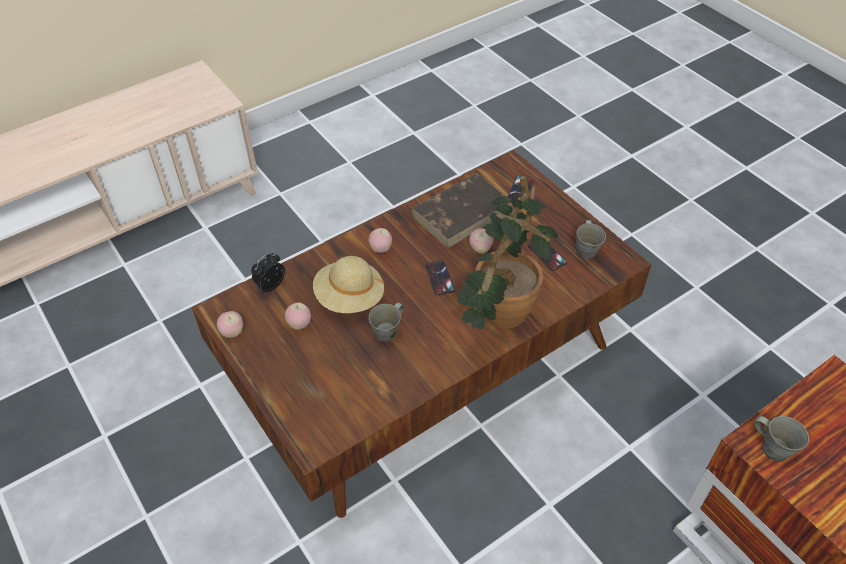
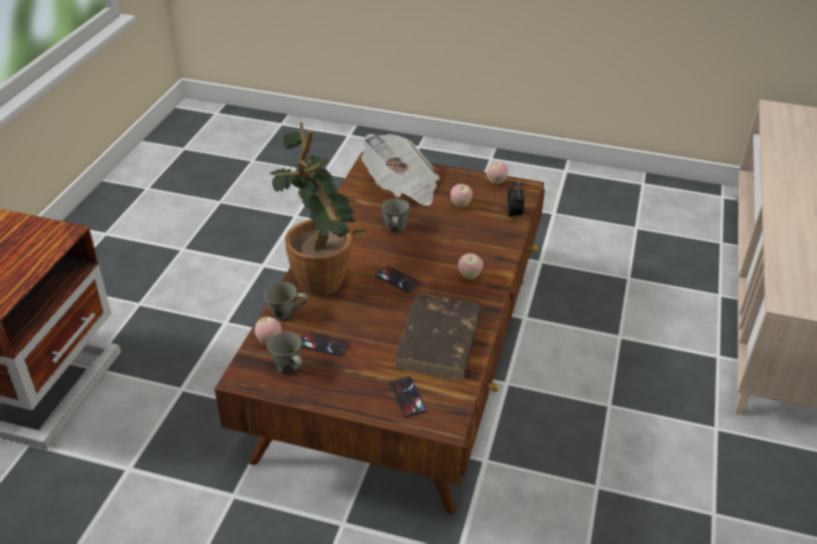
camera: 140 degrees right, 10 degrees down
(326, 383) = (401, 187): none -> newspaper
(349, 298) = (448, 234): beige hat -> none
(480, 249) = (387, 318): apple -> apple (269, 341)
(773, 448) = (46, 236): grey mug -> grey mug (285, 314)

